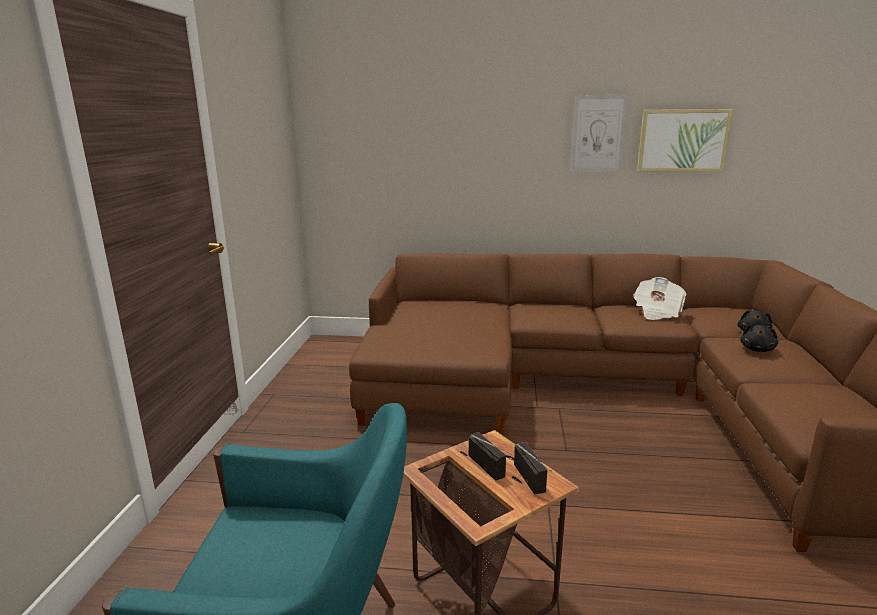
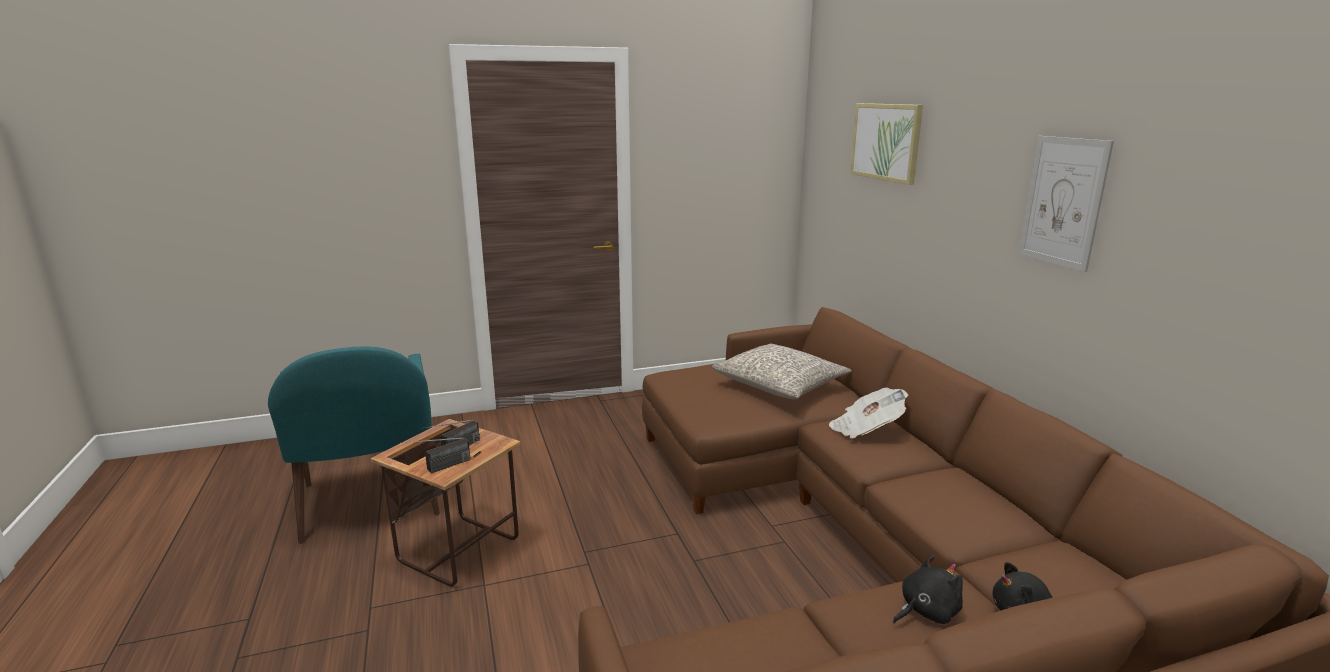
camera: 65 degrees right, 0 degrees up
(453, 314) = (780, 385): none -> grey pillow
(657, 312) = (982, 509): newspaper -> newspaper (866, 429)
(682, 140) = (1199, 240): picture -> picture (886, 142)
(757, 349) = (926, 611): black plush toy -> black plush toy turned 150 degrees clockwise

